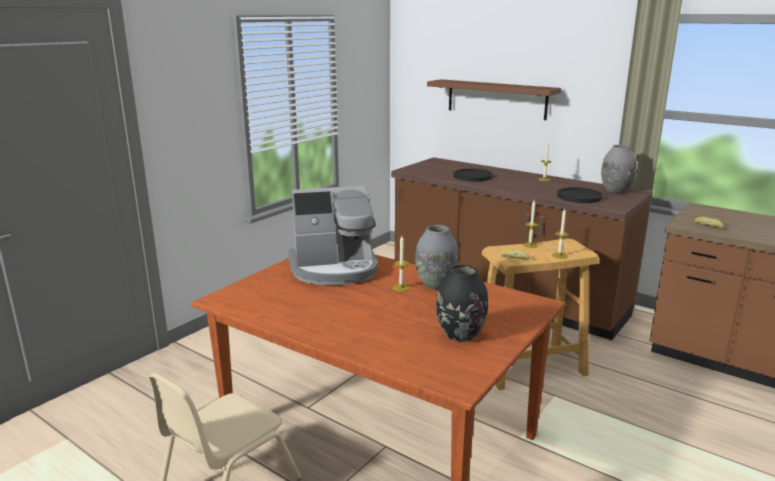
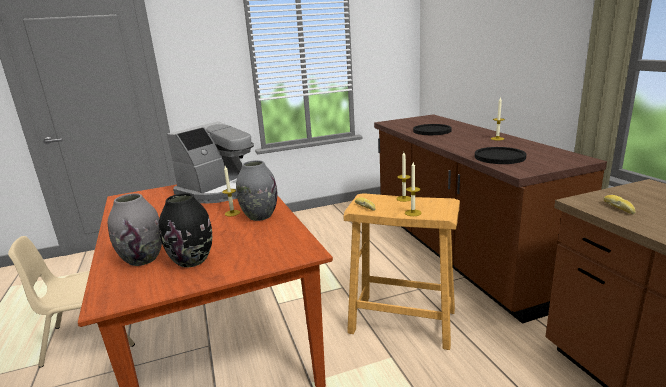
camera: 35 degrees right, 0 degrees up
(334, 268) = (221, 190): coffee machine -> coffee machine turned 75 degrees counterclockwise
(496, 99) = (486, 57): brown shelf -> none
(615, 190) = (556, 155): grey vase -> grey vase (143, 259)

